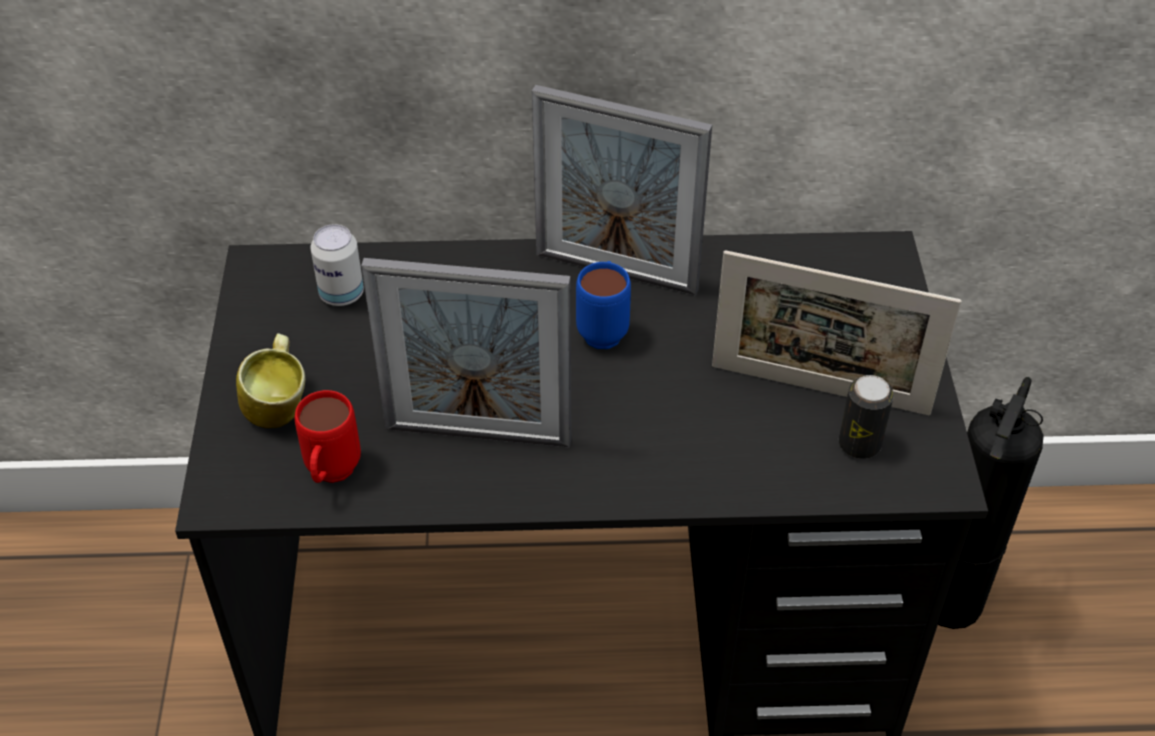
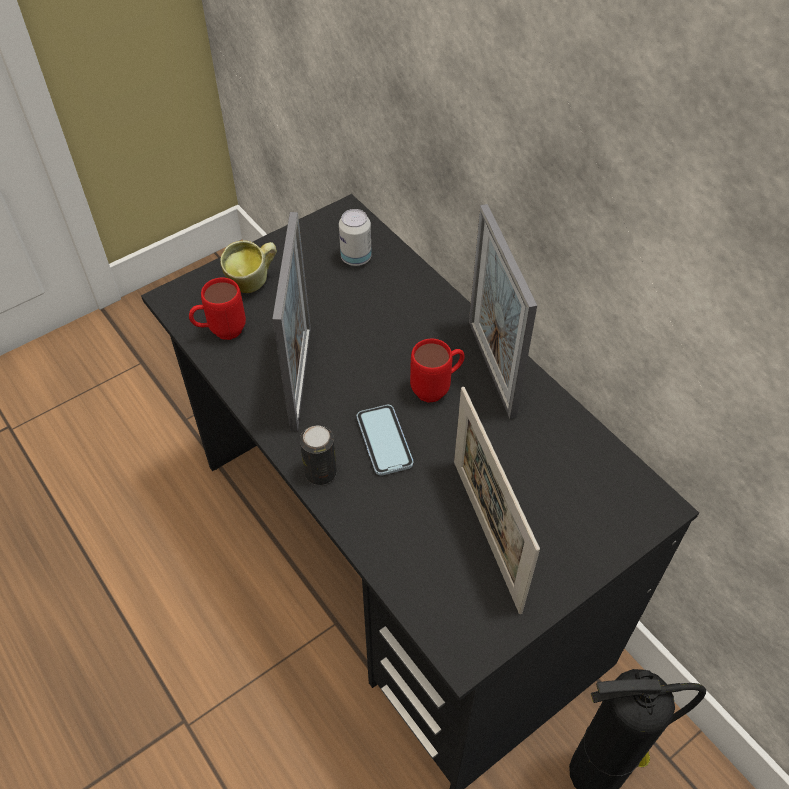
camera: 55 degrees right, 5 degrees up
(478, 434) = (301, 377): picture frame -> picture frame turned 150 degrees counterclockwise
(604, 328) = (437, 389): blue mug -> red mug
(636, 408) = (384, 441): none -> phone
(859, 444) = (455, 583): can -> can (320, 472)

